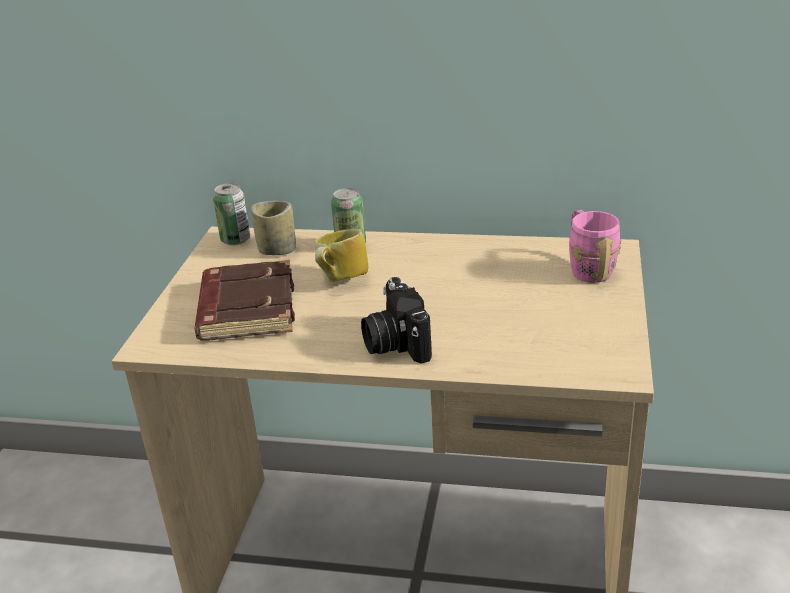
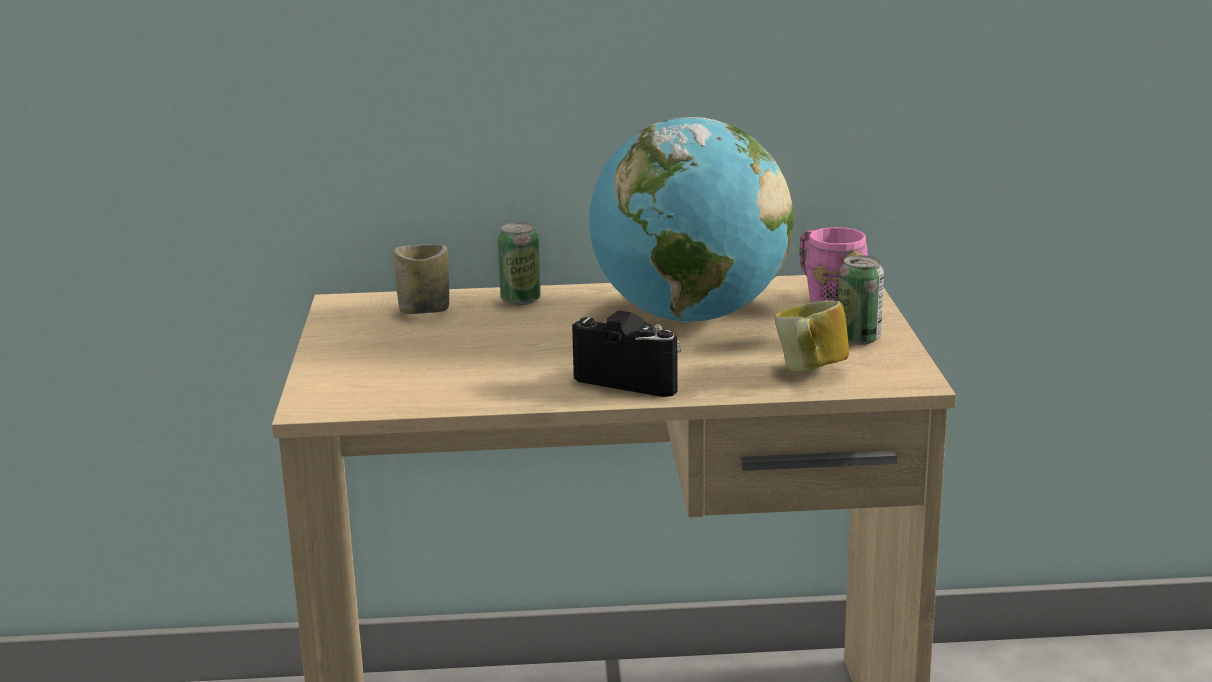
camera: 15 degrees left, 10 degrees down
(235, 240) = (360, 304): can -> can (858, 338)
(245, 309) = (420, 364): brown book -> none
(340, 281) = (527, 332): mug -> mug (808, 373)
(395, 343) = (633, 379): camera -> camera turned 150 degrees clockwise
(468, 278) = (689, 317): none -> globe

